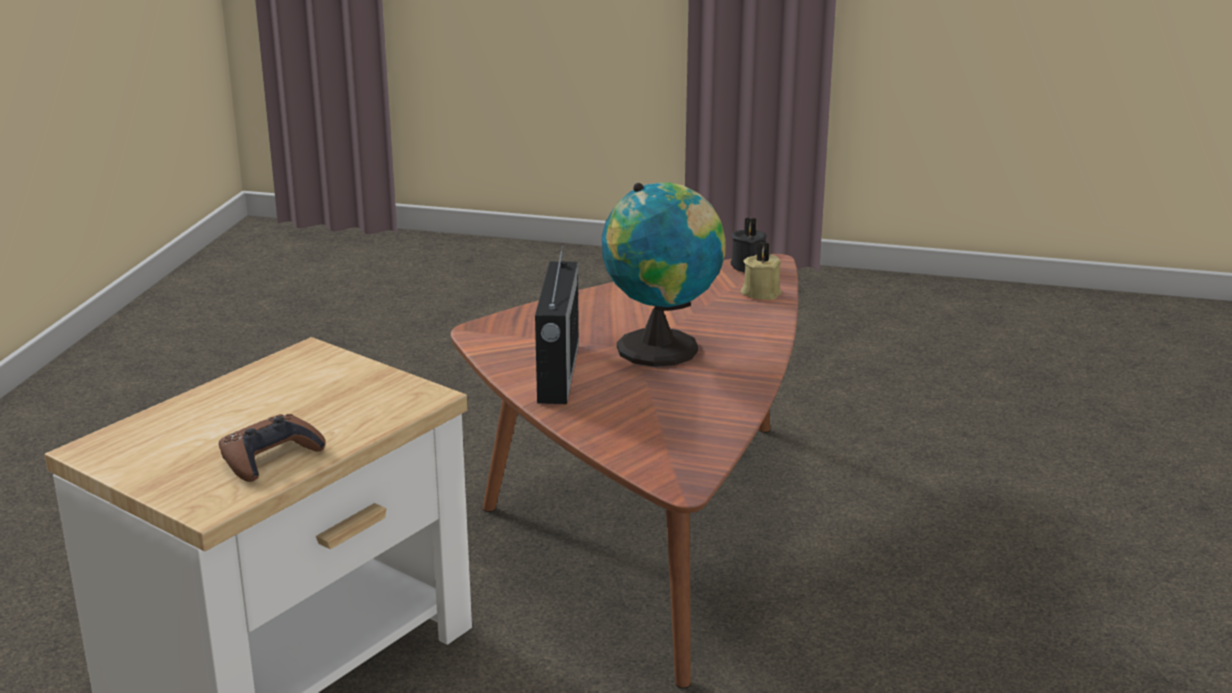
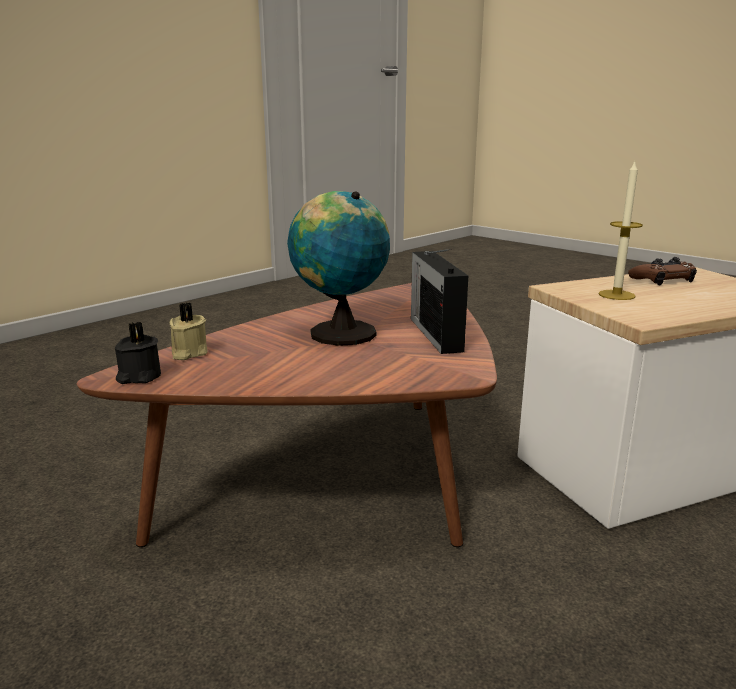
camera: 150 degrees left, 5 degrees down
(341, 395) = (616, 295): none -> candle
(557, 374) = (435, 333): radio -> radio turned 45 degrees counterclockwise

